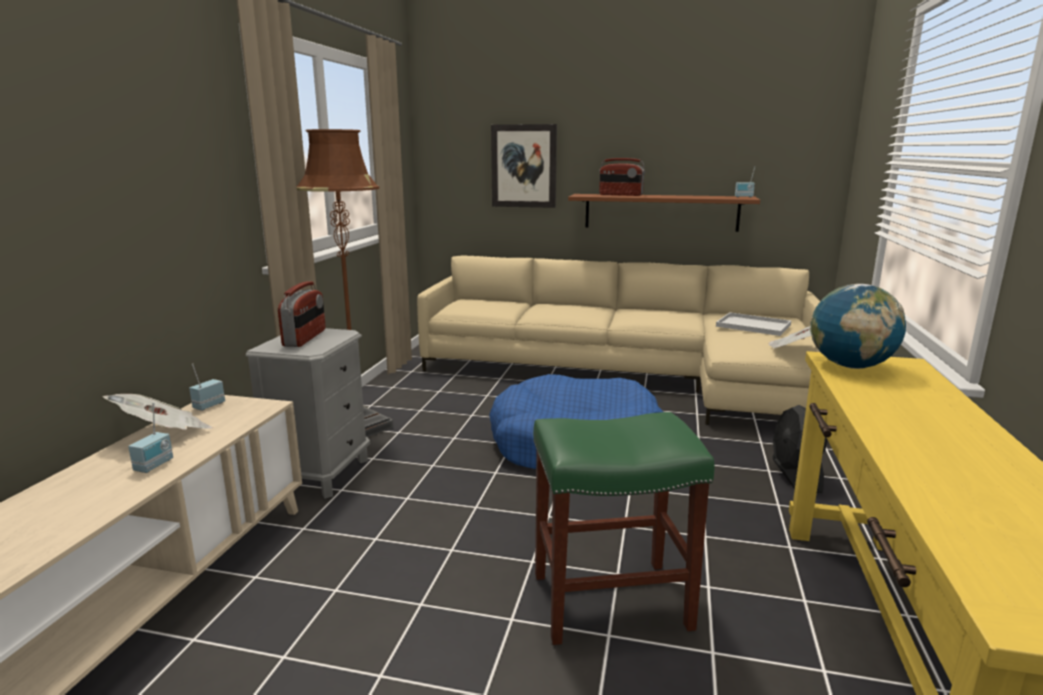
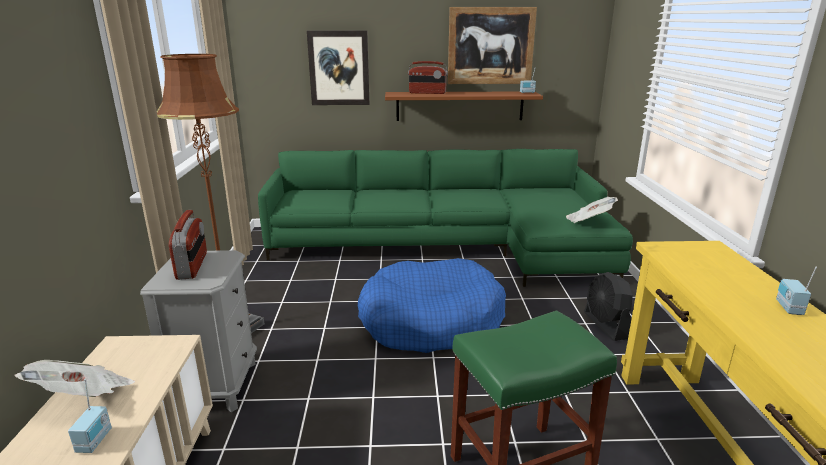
camera: 15 degrees left, 5 degrees up
(208, 405) = (113, 352): radio -> radio (788, 308)
(633, 377) = (449, 246): beige sofa -> green sofa
(701, 141) = (490, 46): none -> picture
(755, 325) = (547, 200): white tray -> none
(850, 366) = (678, 255): globe -> none

